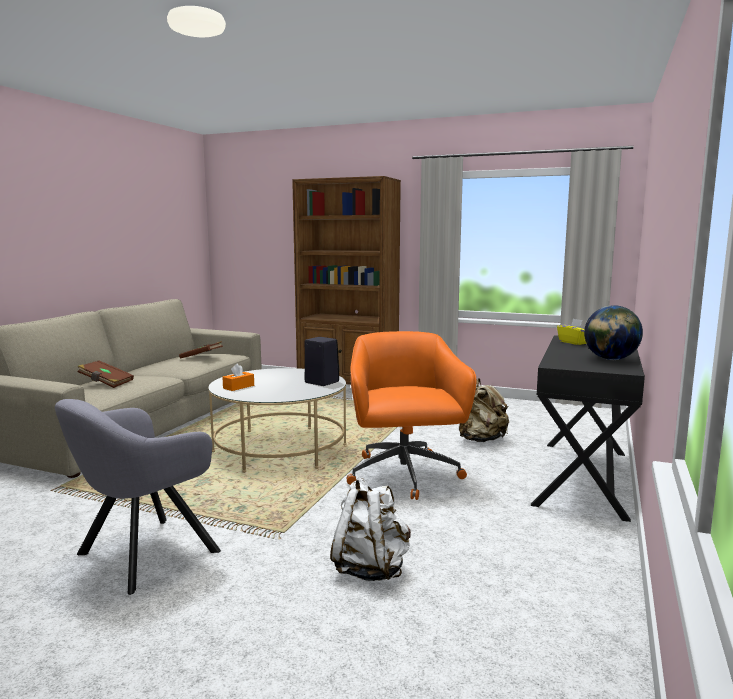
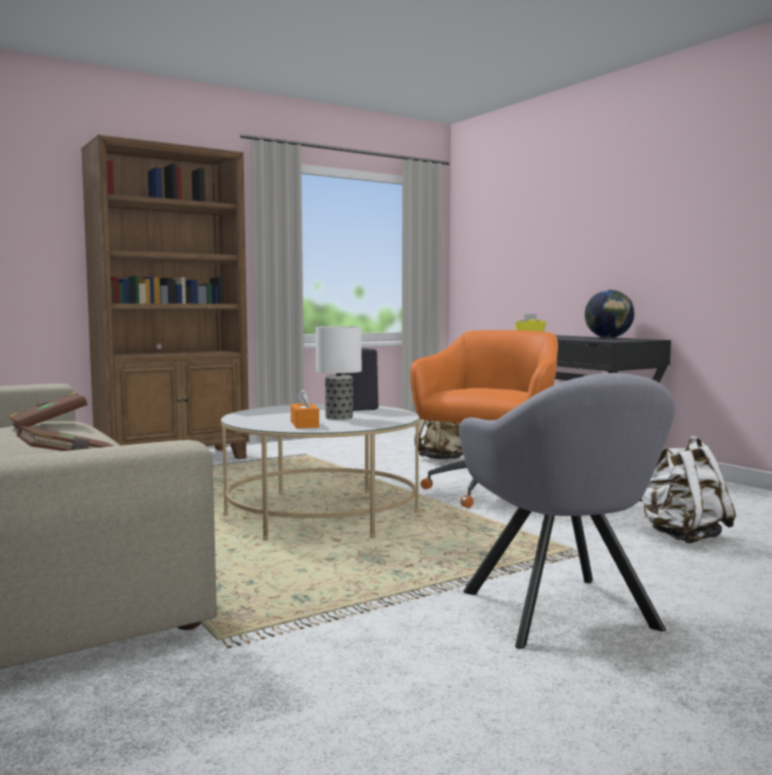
camera: 55 degrees left, 5 degrees down
(274, 387) = (338, 418): none -> table lamp
(404, 476) = (490, 493): orange office chair -> orange office chair turned 90 degrees clockwise

